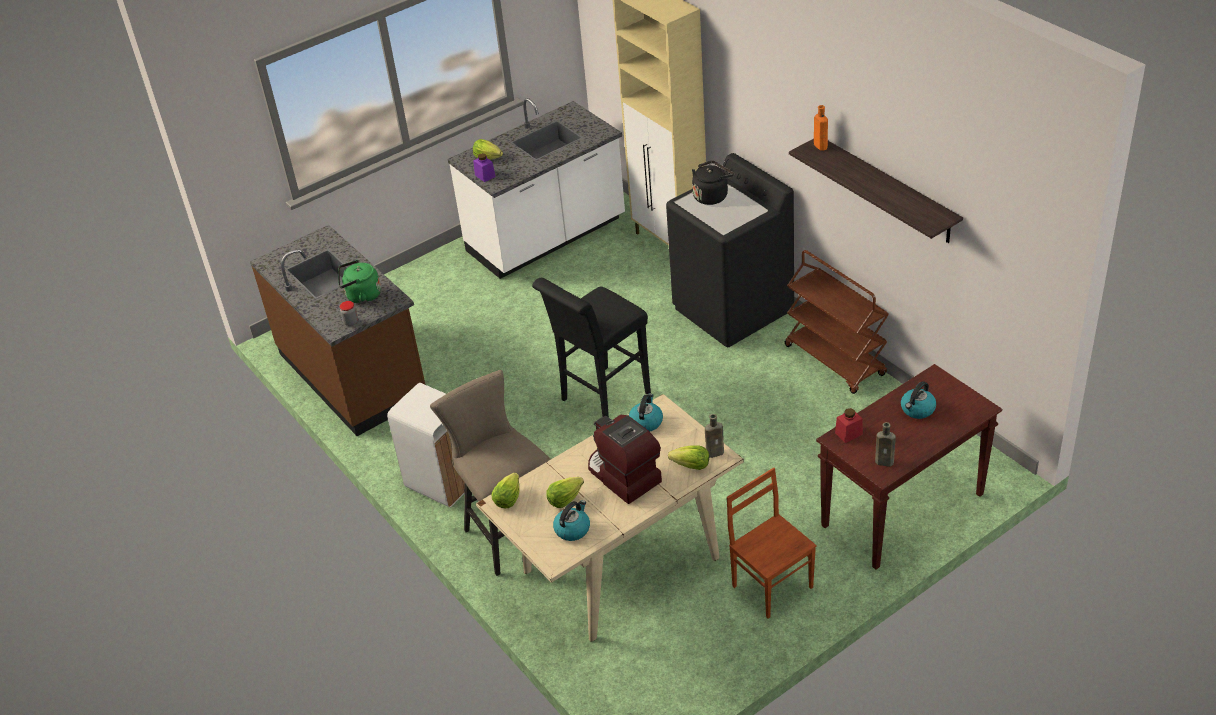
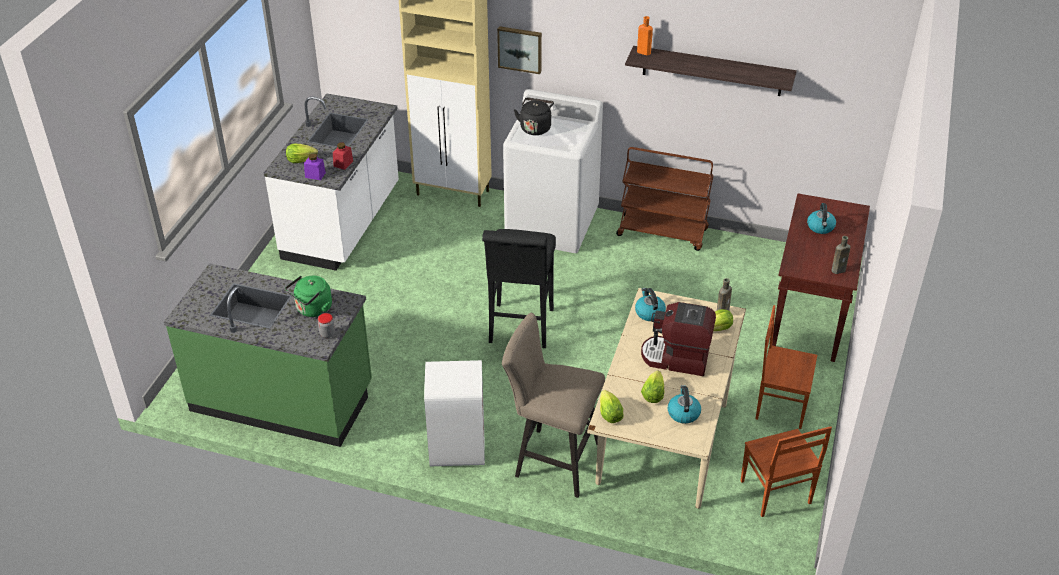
camera: 40 degrees left, 0 degrees up
(354, 374) = (282, 398): brown counter -> green counter
(676, 665) = (775, 493): none -> brown chair
(729, 106) = (520, 49): none -> picture
(733, 310) = (552, 224): black washing machine -> white washing machine
(848, 433) = (795, 261): red jar -> red jar (343, 163)

